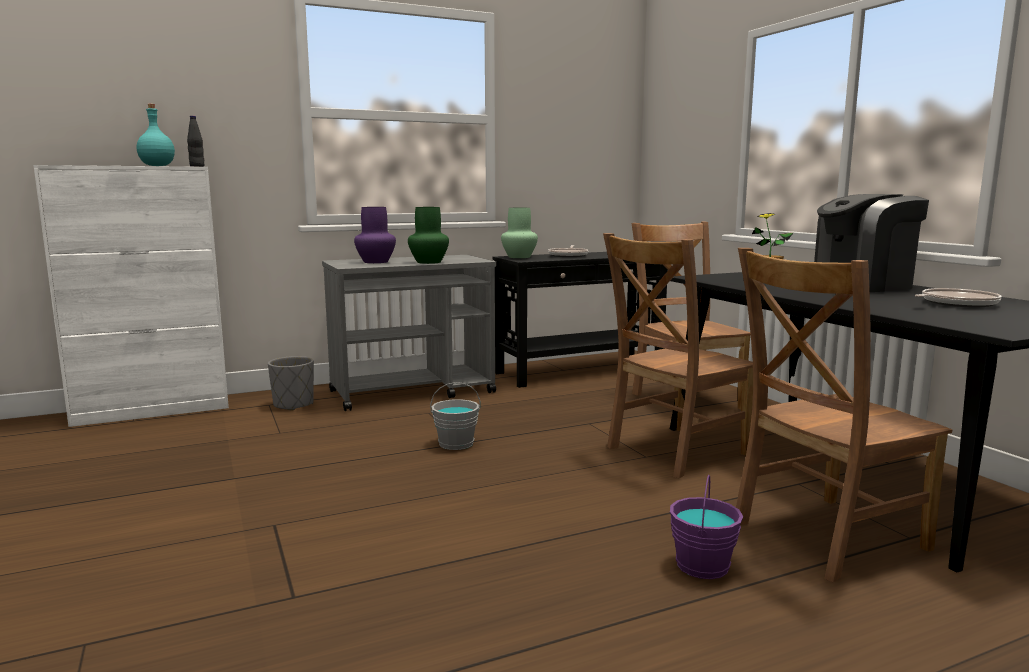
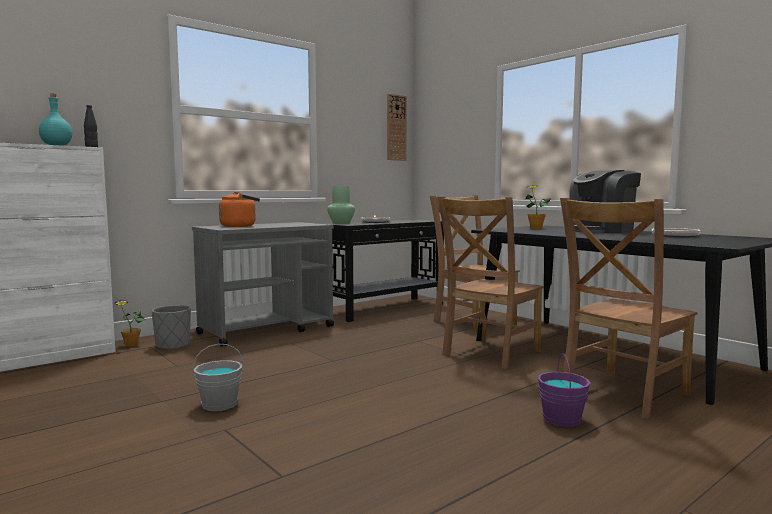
camera: 15 degrees left, 5 degrees down
(251, 400) = (131, 345): none -> potted plant
(376, 262) = (240, 226): purple vase -> orange kettle
(429, 262) = (283, 225): green vase -> none
(456, 443) = (329, 361): grey bucket -> grey bucket (219, 404)
(614, 122) = (396, 128): none -> wall clock

